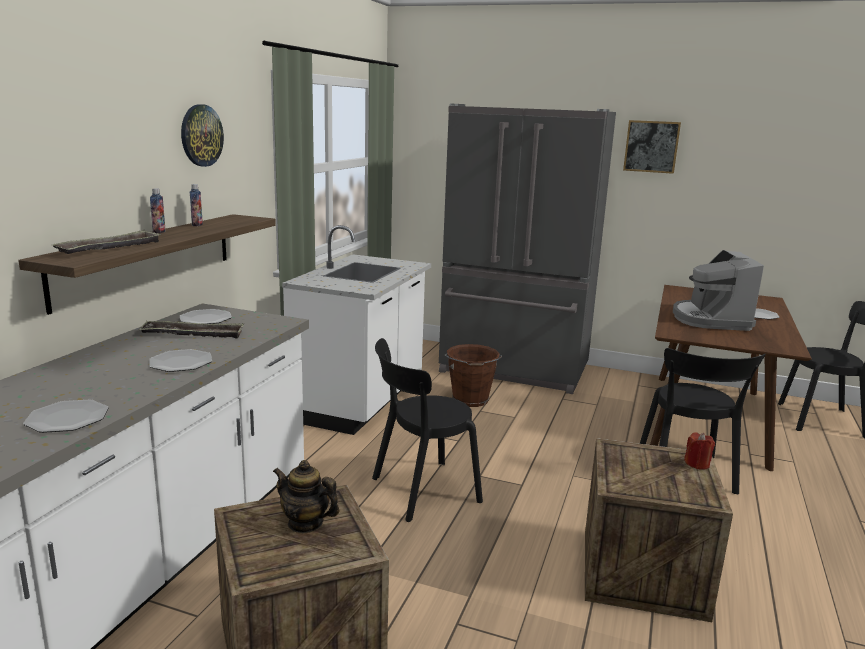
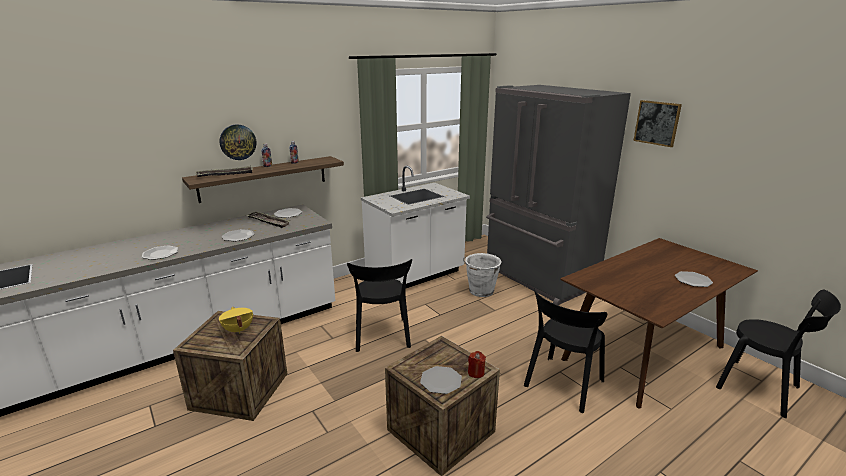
camera: 35 degrees right, 5 degrees up
(201, 135) = (304, 113): wall clock -> wall clock (237, 142)
(305, 523) = (238, 330): teapot -> yellow cooking pot
(420, 491) = (382, 337): black chair -> black chair turned 105 degrees counterclockwise
(470, 400) = (480, 291): brown bucket -> white bucket
(680, 485) = (441, 381): none -> plate
(710, 319) = (637, 275): coffee machine -> none

